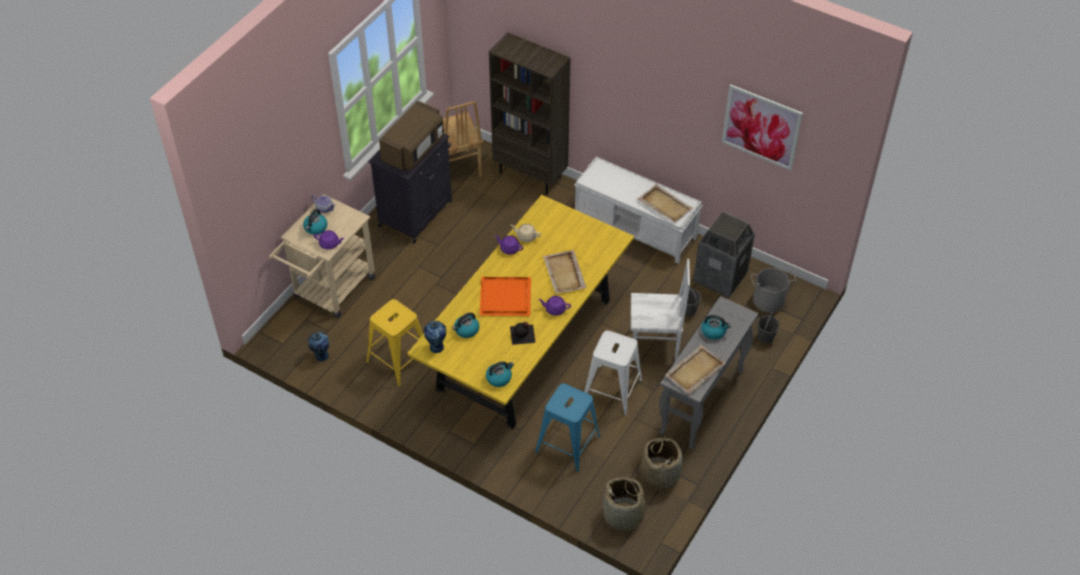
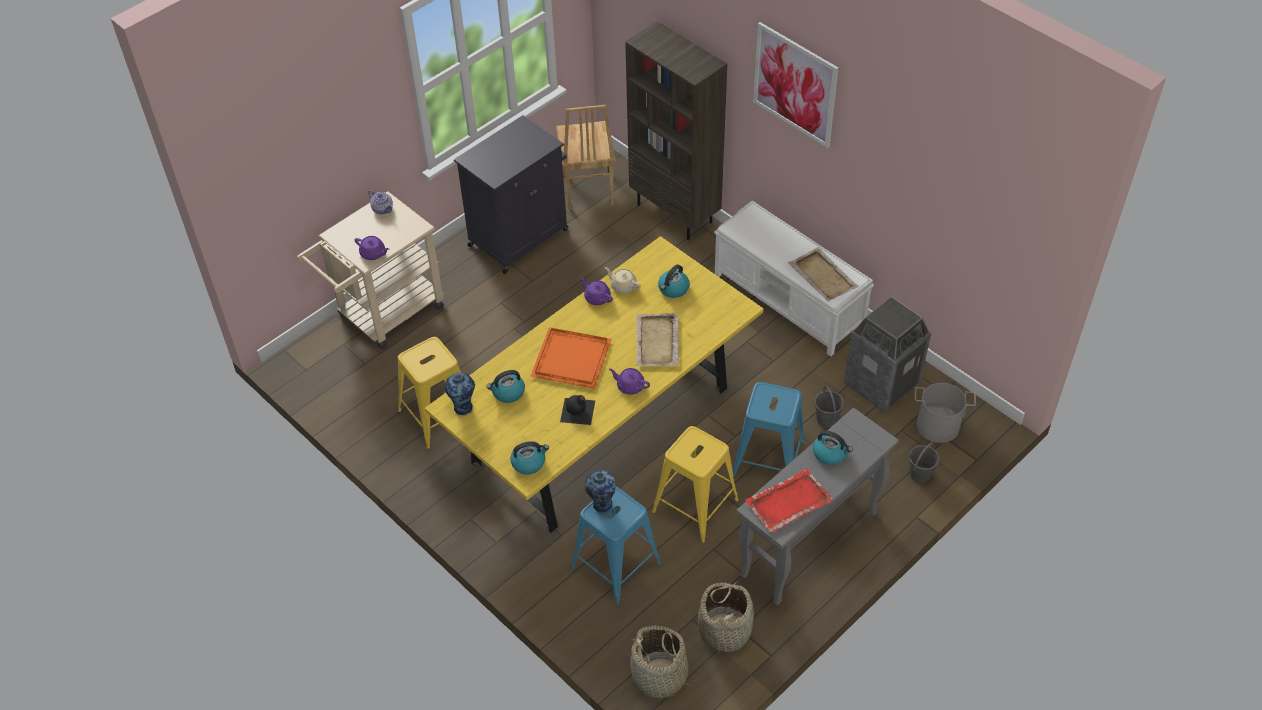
camera: 15 degrees right, 0 degrees up
(315, 228) = (363, 231): kettle -> kettle (673, 289)
(321, 356) = (346, 393): vase -> vase (601, 504)
(414, 149) = (514, 154): brown microwave -> none
(612, 390) = (695, 505): white stool -> yellow stool
(654, 346) = (768, 459): white chair -> blue stool
(694, 371) = (788, 502): beige tray -> red tray
(761, 127) = (952, 189): picture -> picture (795, 84)

